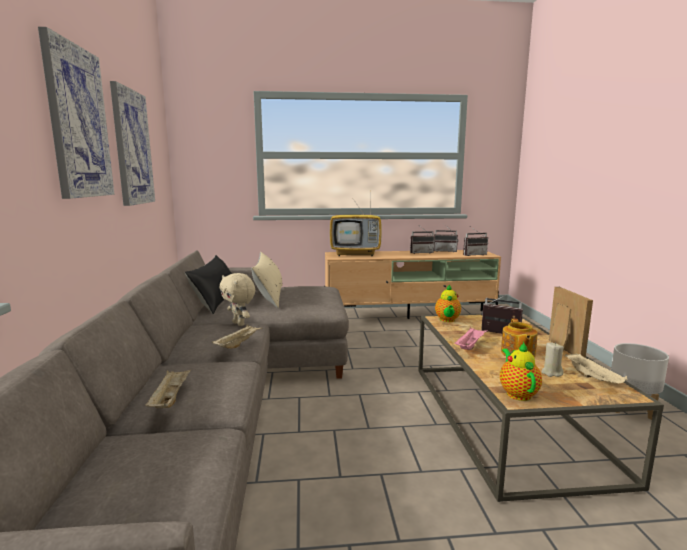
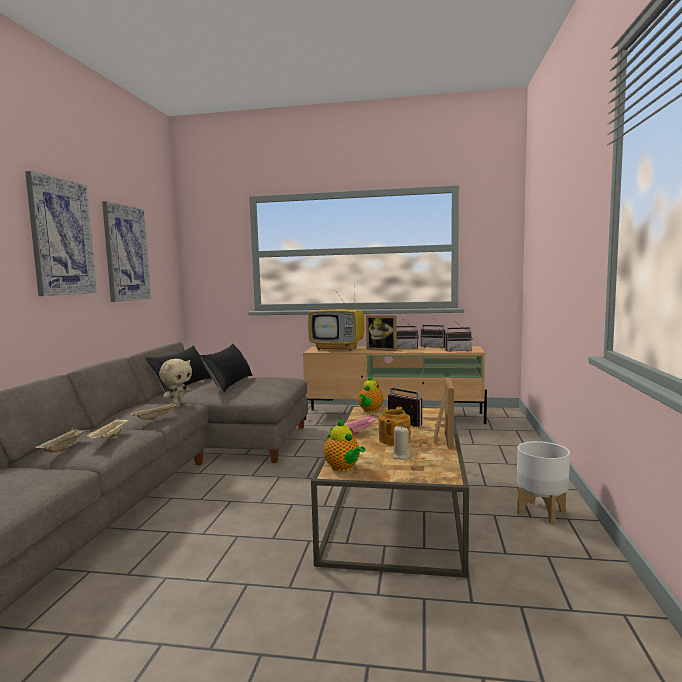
camera: 15 degrees right, 5 degrees down
(239, 324) = (178, 403): beige plush toy -> beige plush toy turned 120 degrees counterclockwise
(269, 296) = (229, 383): beige pillow -> black pillow
(402, 254) = (382, 349): none -> picture frame
(517, 393) = (343, 468): teapot -> teapot turned 135 degrees clockwise
(593, 378) = (434, 463): beige tray -> beige tray (110, 437)

